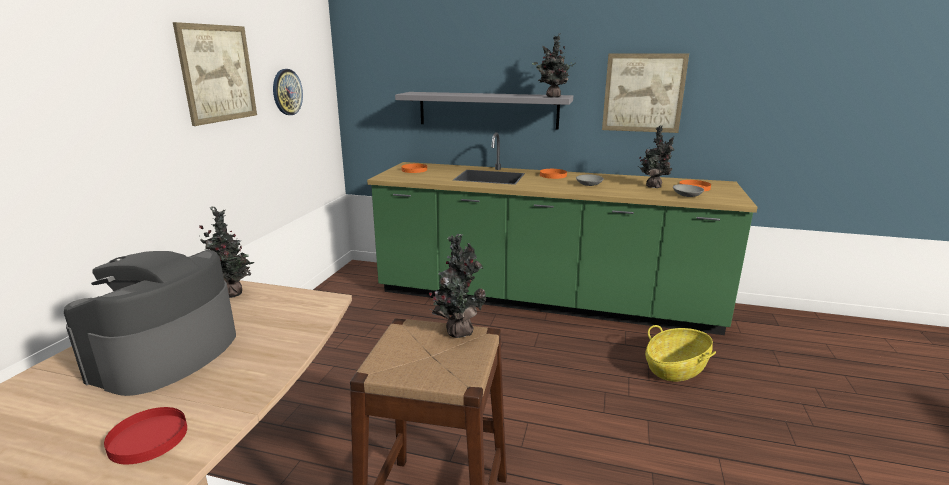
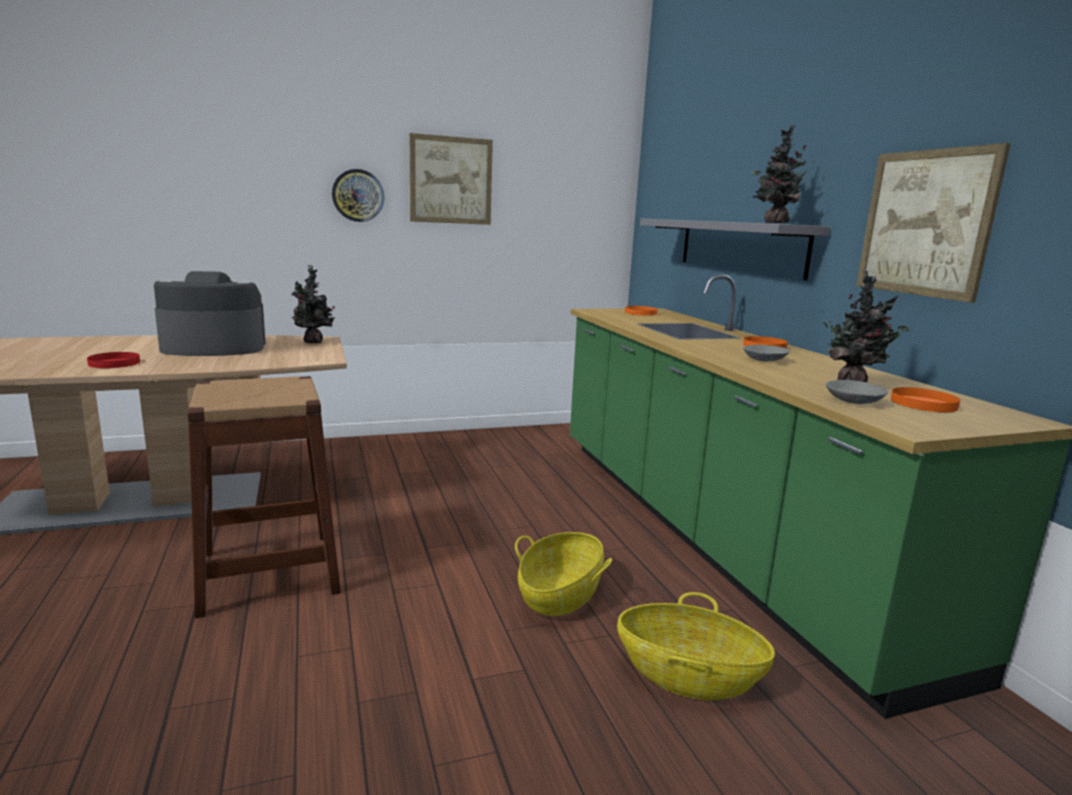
camera: 55 degrees right, 5 degrees down
(287, 92) = (543, 209): wall clock -> wall clock (358, 195)
(457, 331) = (300, 392): potted plant -> none
(576, 377) = (560, 594): none -> basket

